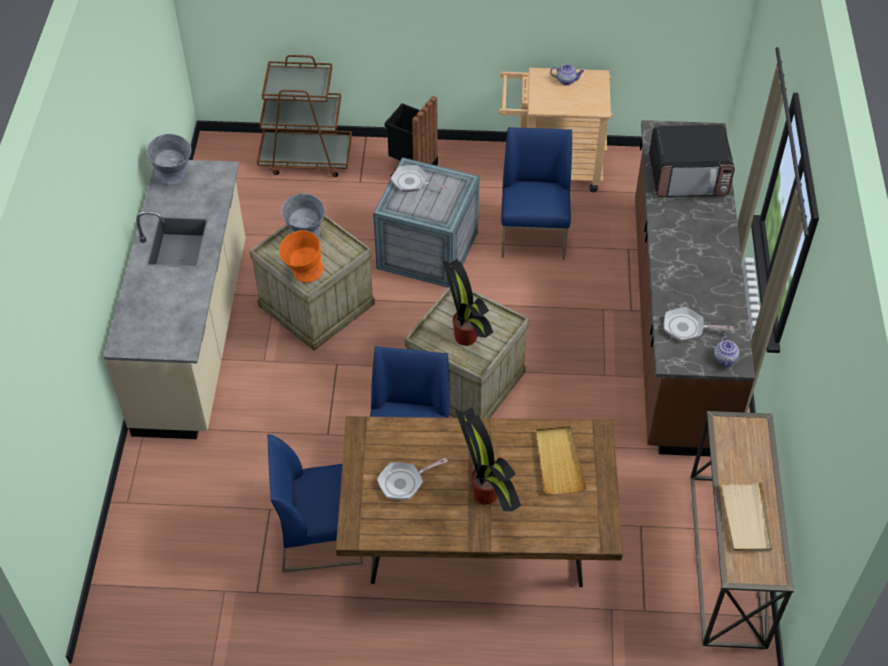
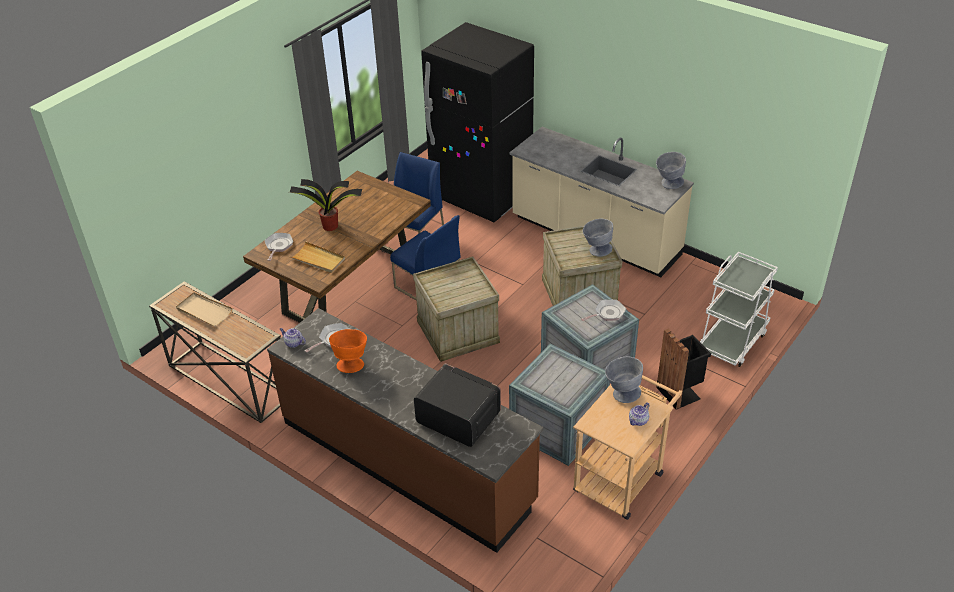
camera: 125 degrees right, 10 degrees down
(171, 507) = (481, 196): none -> black fridge
(302, 273) = (564, 238): orange bowl -> orange bowl (351, 362)
(306, 158) = (732, 341): brown cart -> white cart
(404, 482) = (368, 203): frying pan -> frying pan (278, 246)
(465, 335) = (452, 282): potted plant -> none
(534, 234) = (557, 428): blue chair -> crate
(543, 101) = (621, 393): none -> grey bowl
(688, 177) = (458, 418): microwave -> microwave turned 90 degrees clockwise

